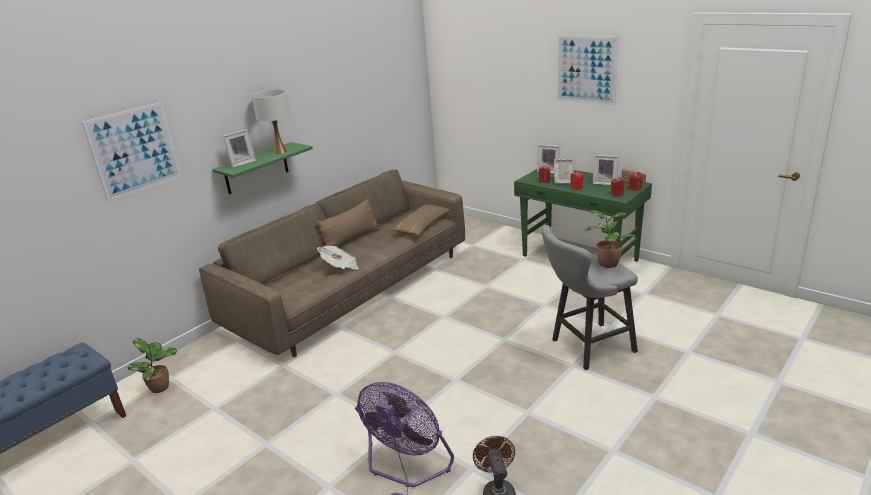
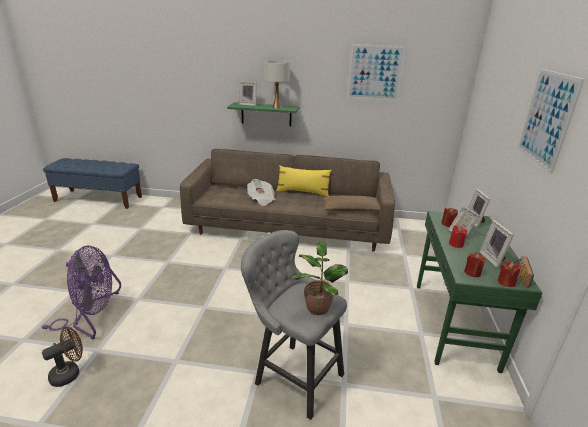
camera: 55 degrees right, 0 degrees up
(134, 151) = (187, 72): picture -> picture (375, 73)
(161, 388) = (153, 207): potted plant -> none
(351, 240) = (303, 192): brown pillow -> yellow pillow

